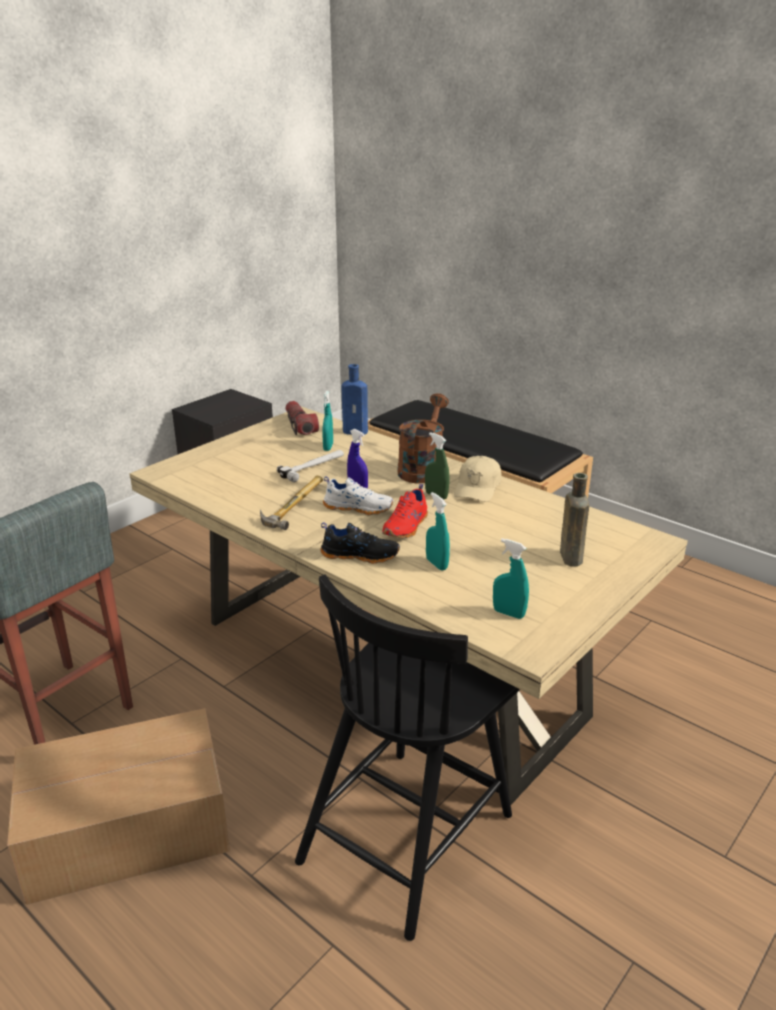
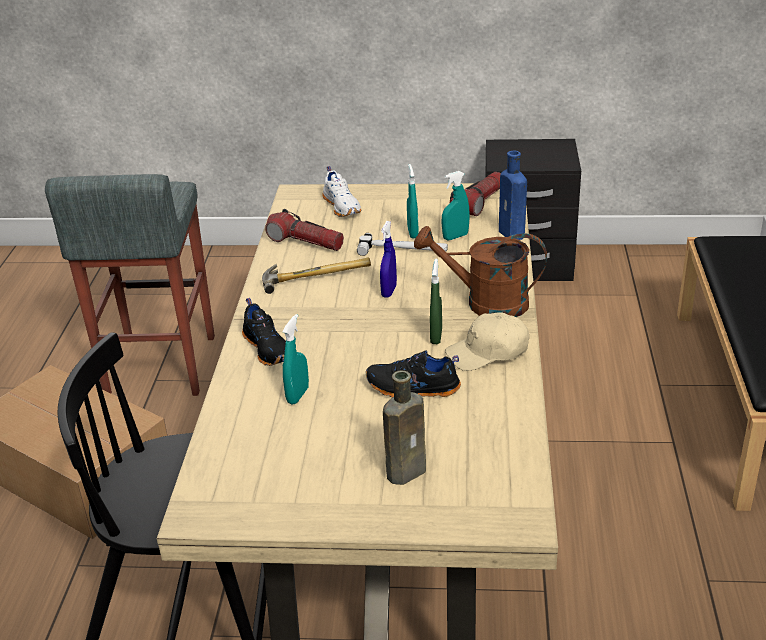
camera: 55 degrees right, 5 degrees up
(238, 493) = (305, 242): none -> flashlight
(358, 507) = (354, 308): white shoe -> white shoe (343, 206)
(407, 527) = (349, 349): red shoe -> none
(422, 468) = (485, 303): brown watering can -> brown watering can turned 150 degrees counterclockwise
(484, 524) = (413, 389): none -> black shoe
(508, 613) = (250, 474): turquoise spray bottle -> turquoise spray bottle (413, 233)

